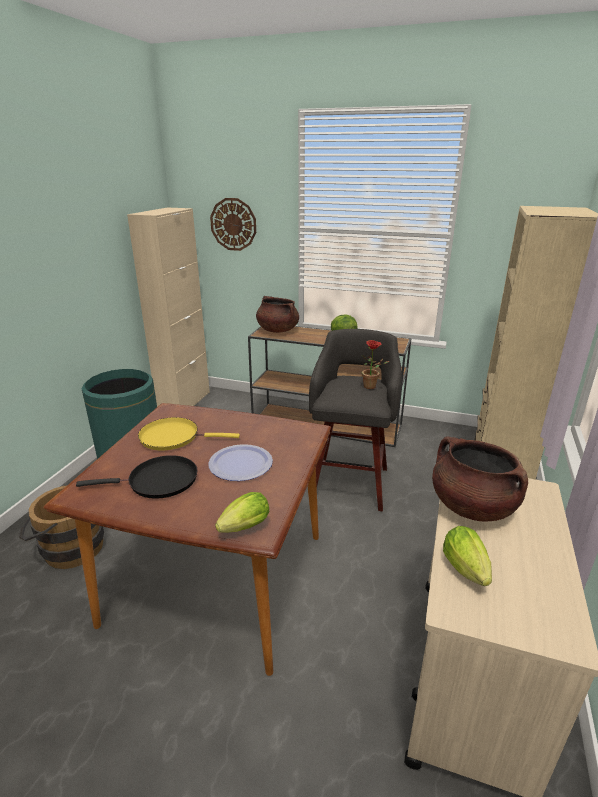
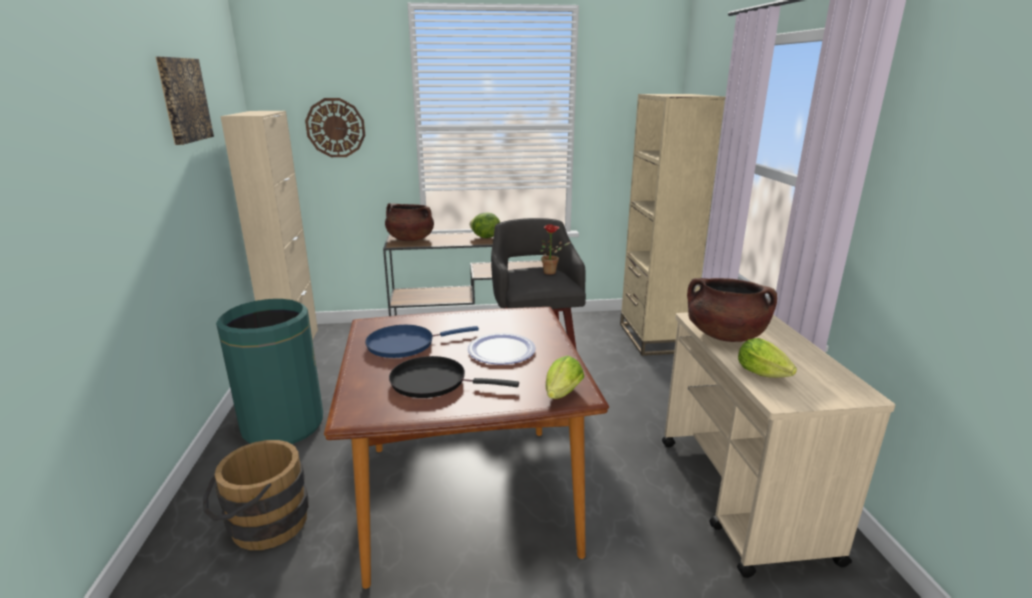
camera: 25 degrees left, 5 degrees down
(87, 203) = (183, 100): none -> picture
(158, 481) = (434, 382): black frying pan -> black frying pan turned 135 degrees counterclockwise
(174, 437) = (405, 344): yellow frying pan -> blue frying pan

